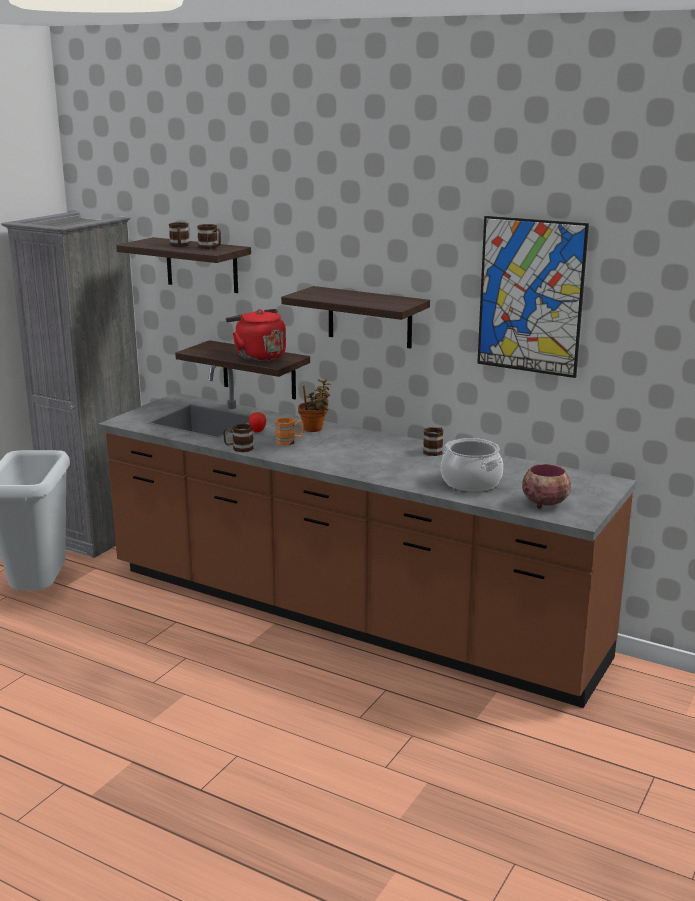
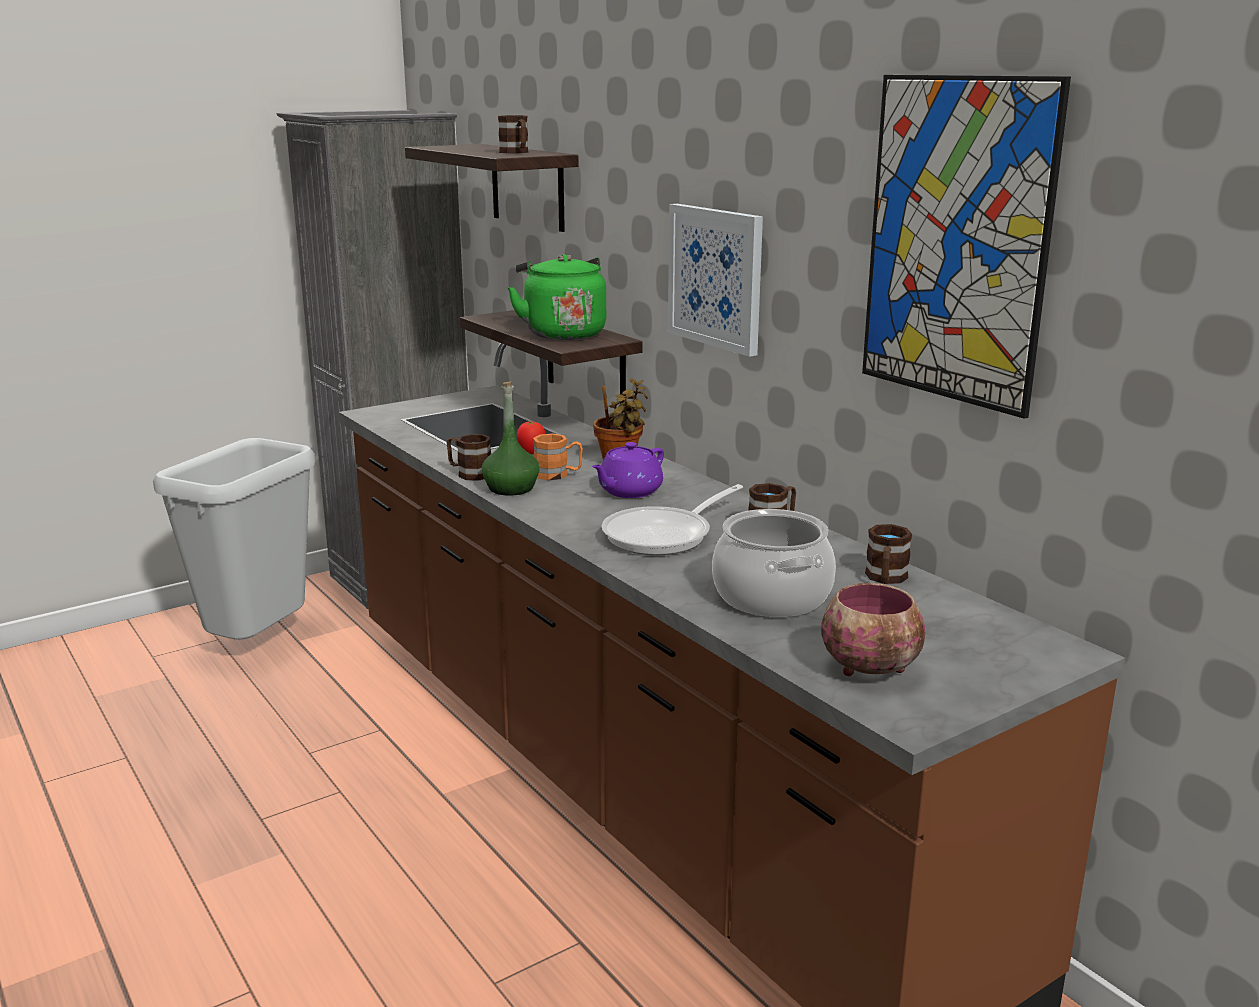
camera: 25 degrees right, 0 degrees up
(179, 246) = (480, 150): brown mug -> brown mug (885, 579)
(258, 356) = (562, 333): red kettle -> green kettle
(274, 452) = (511, 488): none -> green bottle
(340, 444) = (629, 491): none -> purple teapot
(369, 317) = (716, 277): shelf -> picture
(387, 463) = (664, 535): none -> frying pan

